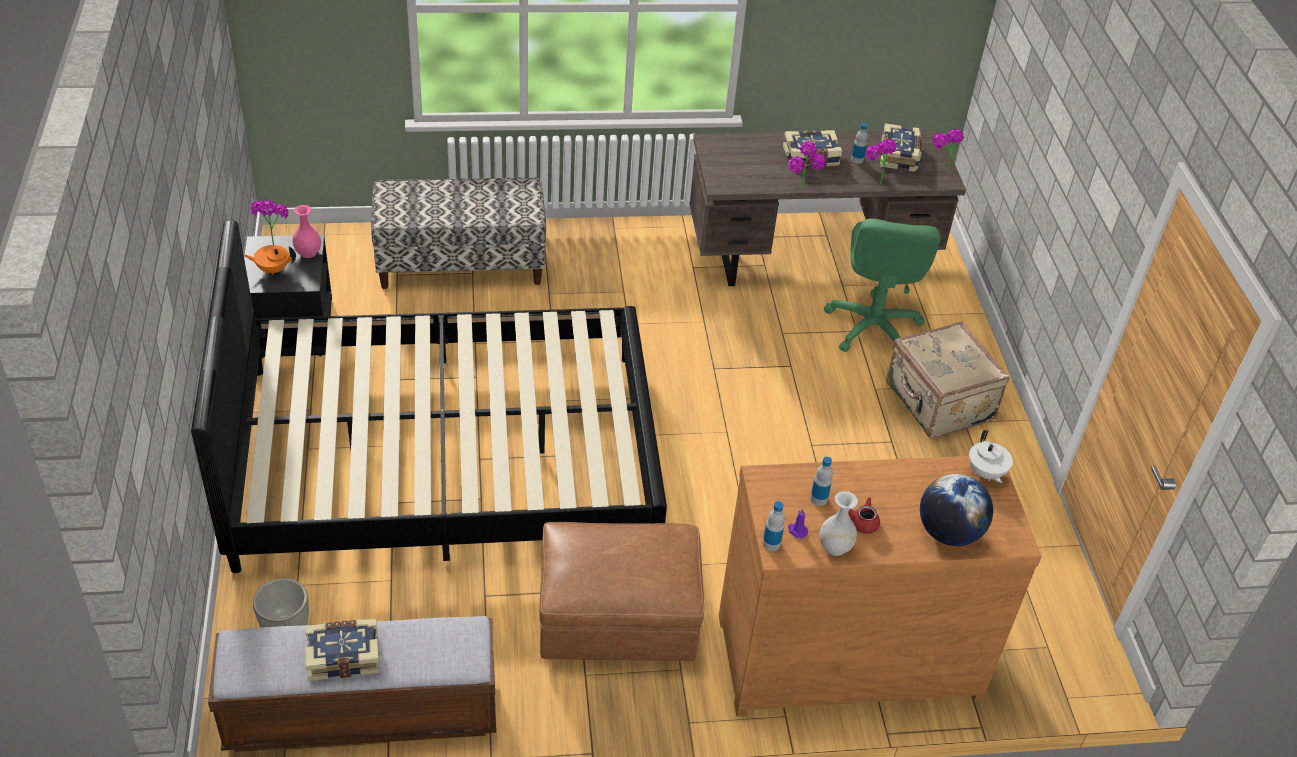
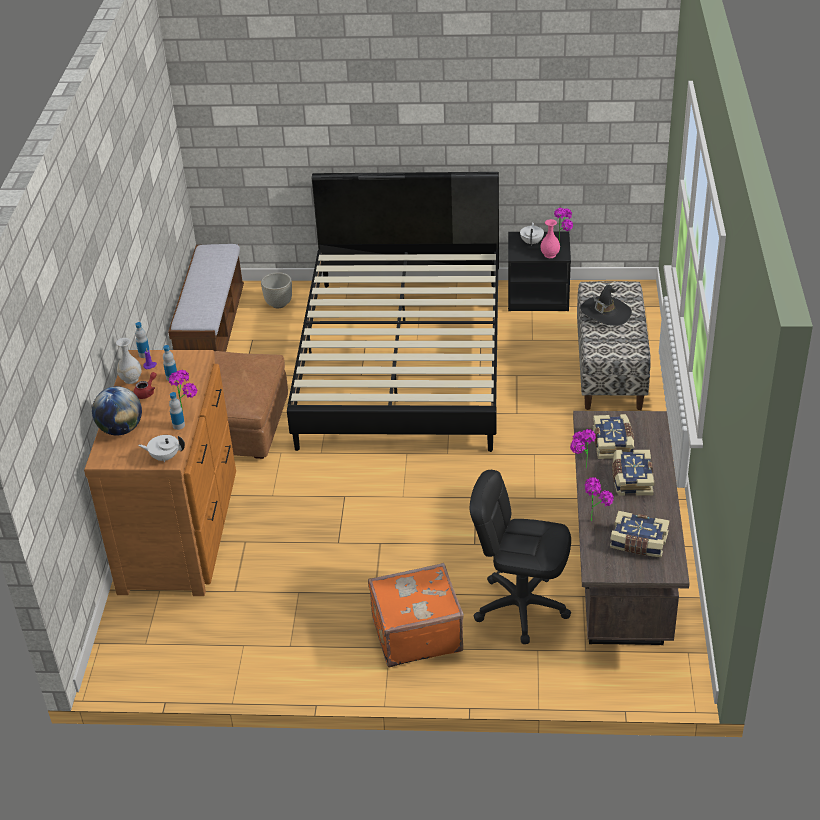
camera: 105 degrees right, 5 degrees down
(273, 269) = (532, 242): orange teapot -> white teapot
(343, 655) = (204, 279): book -> book (613, 443)
(446, 207) = (605, 313): none -> black hat
(857, 160) = (630, 511): bottle -> bottle (178, 425)
(872, 327) = (521, 607): green office chair -> black office chair
(937, 403) = (416, 633): beige suitcase -> orange suitcase
(941, 169) = (616, 569): potted plant -> potted plant (187, 409)

